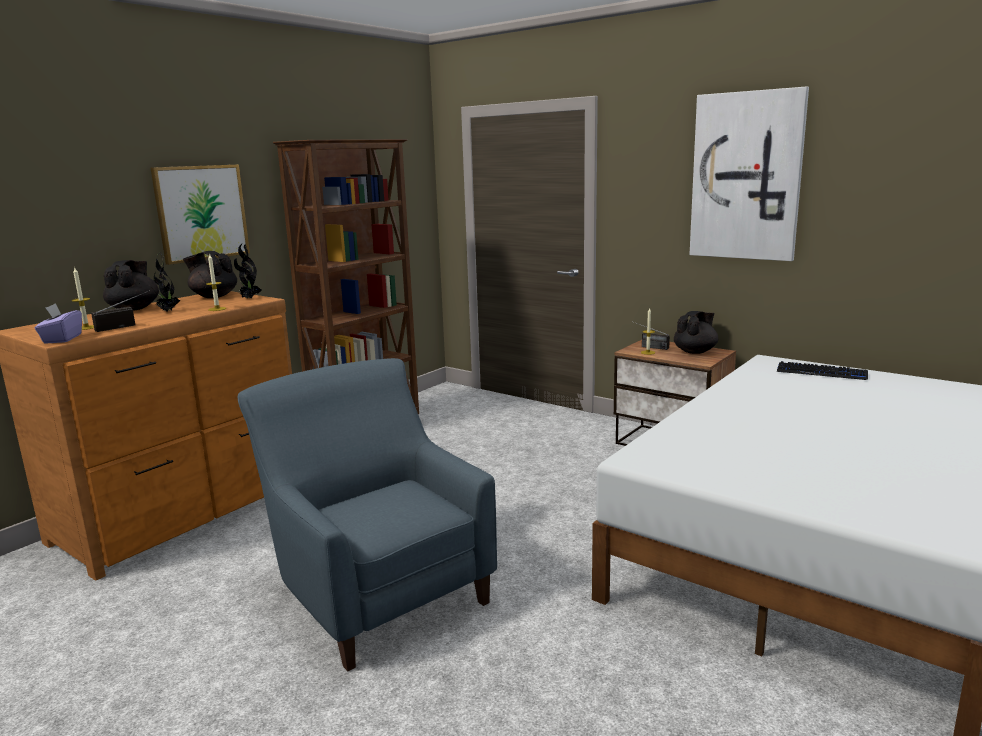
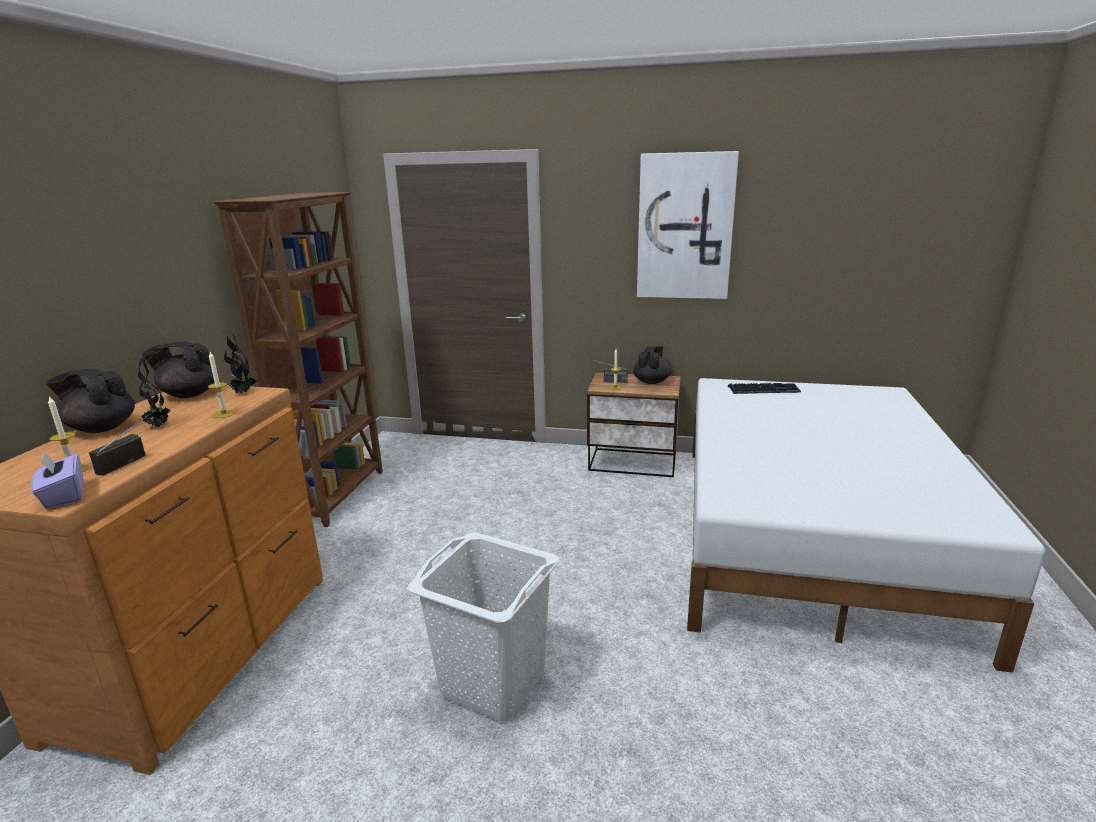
camera: 25 degrees left, 5 degrees up
(134, 309) = (102, 428): black teapot -> black teapot turned 60 degrees counterclockwise
(201, 213) = (148, 294): picture -> none
(374, 590) = (493, 681): blue armchair -> white laundry basket

